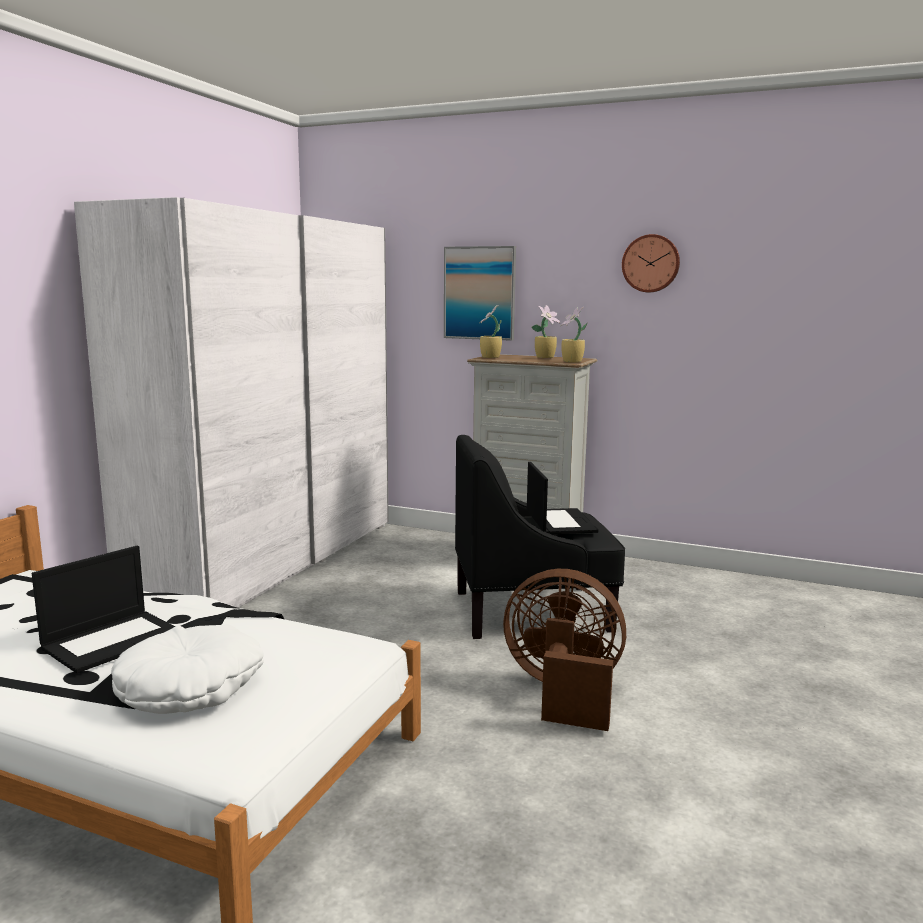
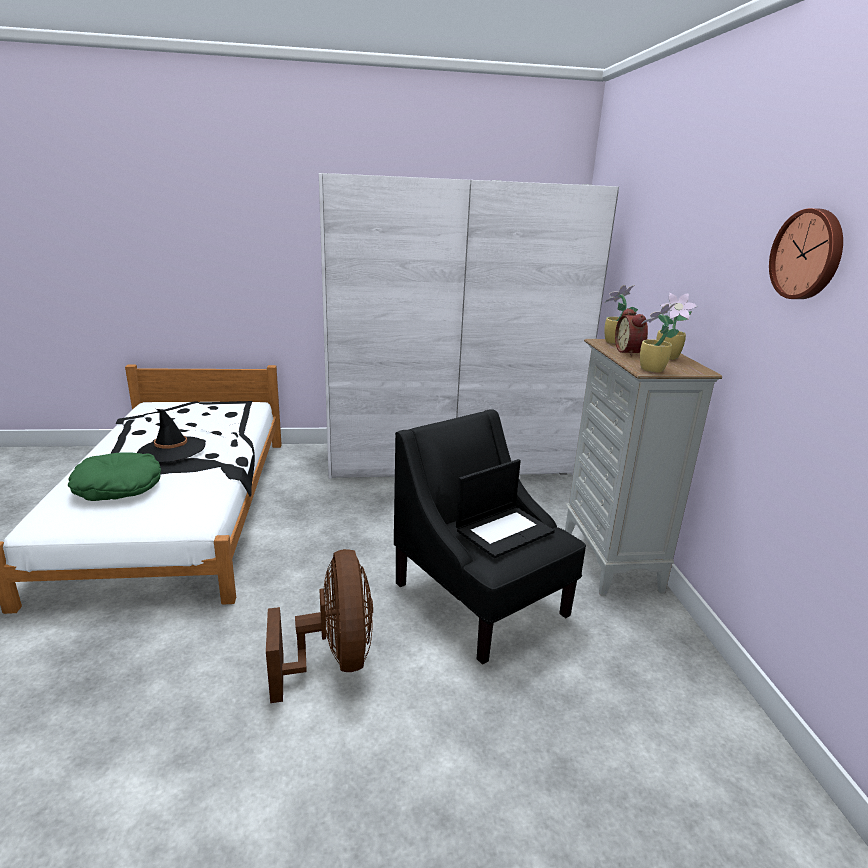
camera: 60 degrees right, 10 degrees up
(113, 640) = (171, 450): laptop -> black hat
(187, 688) = (119, 487): white pillow -> green pillow
(480, 293) = (665, 267): picture -> none
(523, 359) = (630, 352): none -> alarm clock

